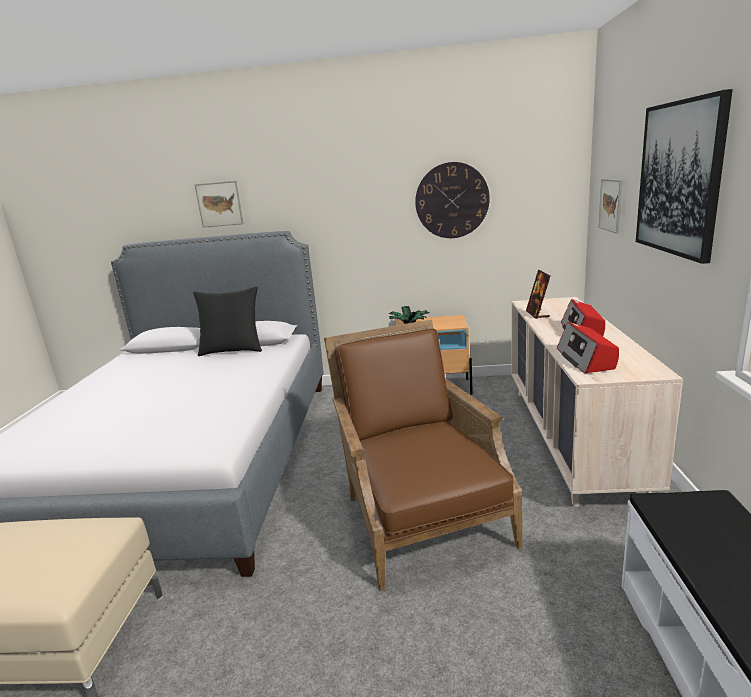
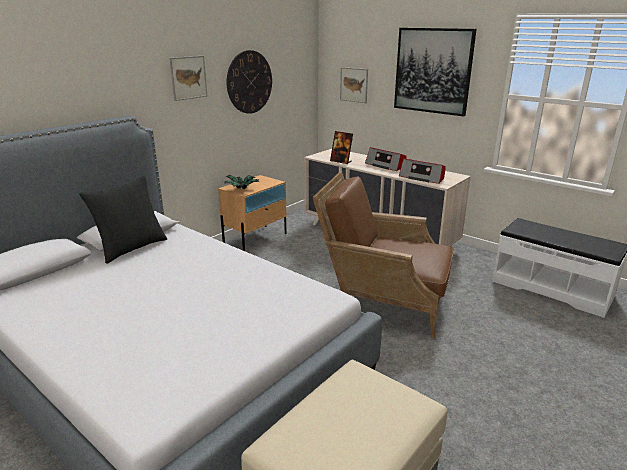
camera: 55 degrees left, 5 degrees up
(219, 204) = (47, 89): picture -> picture (188, 77)

